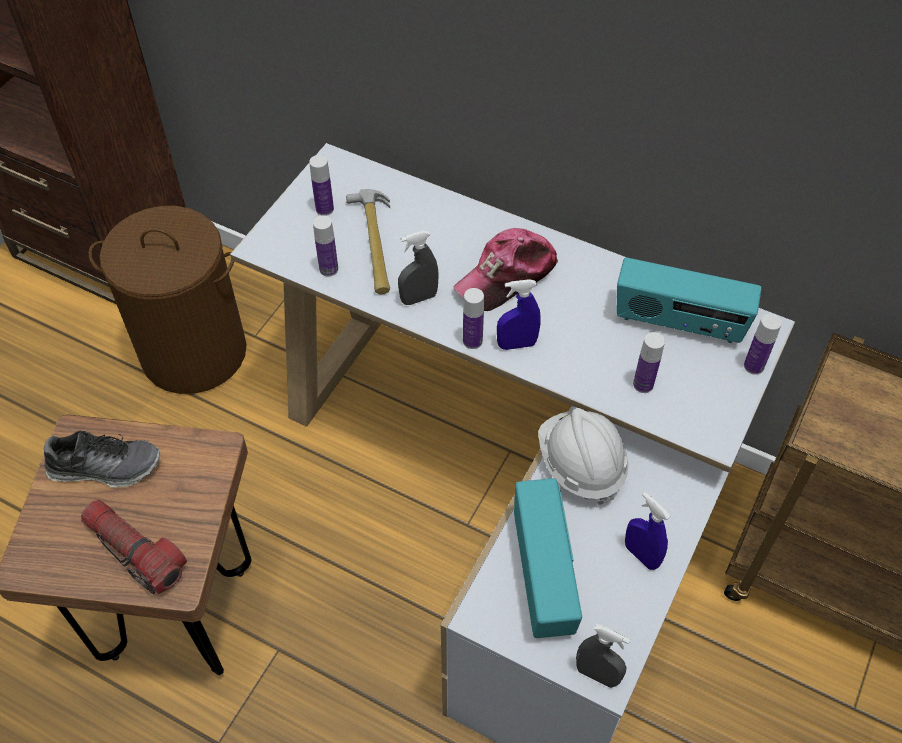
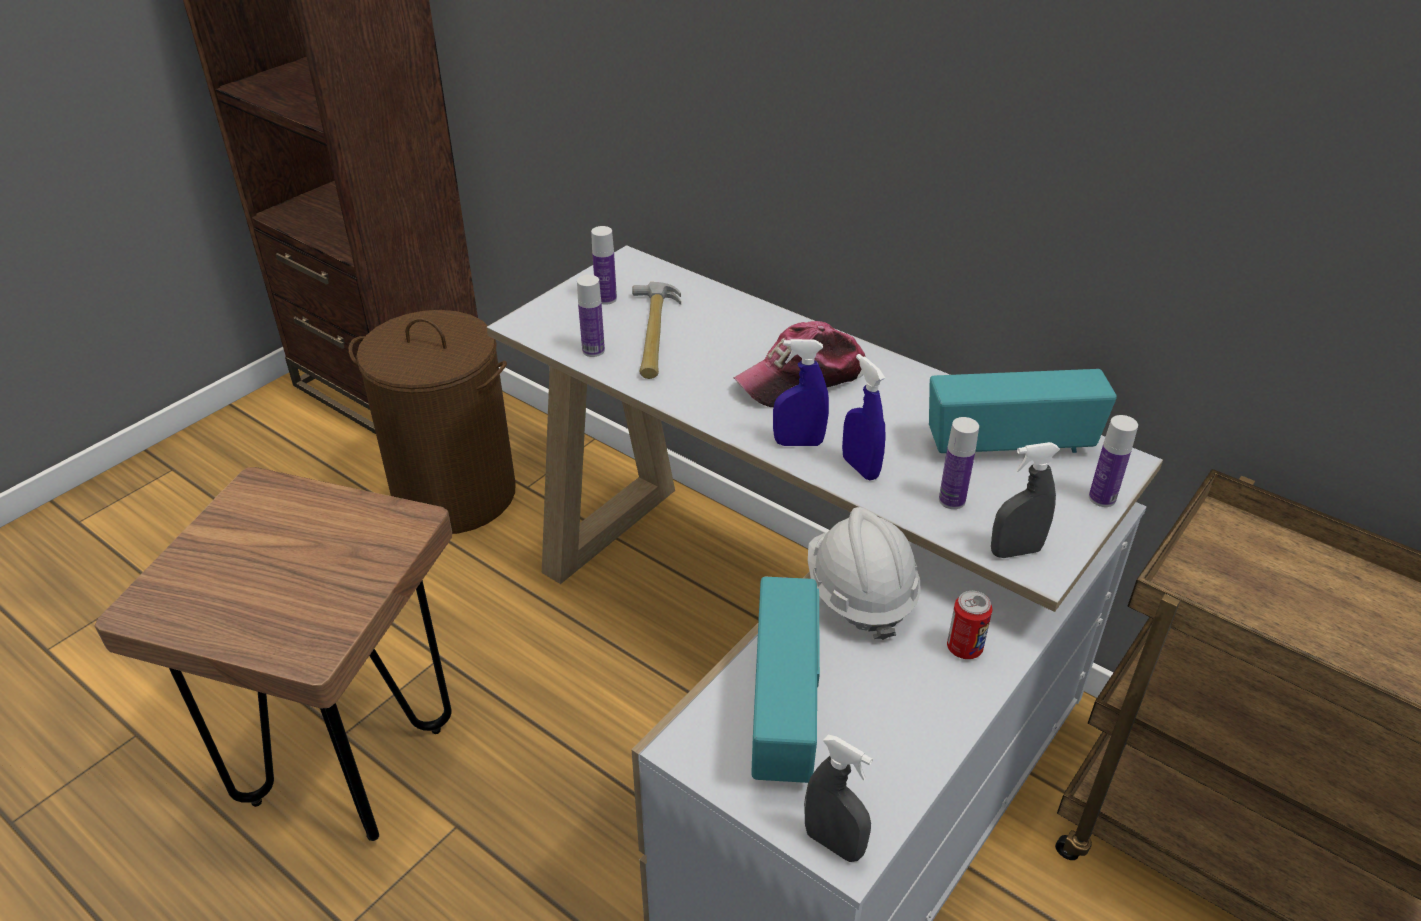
camera: 10 degrees right, 15 degrees down
(105, 467) = (276, 521): shoe -> none
(135, 552) = (275, 612): flashlight -> none
(419, 298) = (690, 387): grey spray bottle -> grey spray bottle (1015, 551)
(472, 341) = (744, 433): bottle -> none
(641, 555) = (922, 706): blue spray bottle -> blue spray bottle (860, 468)
(664, 501) = (964, 648): none -> can
(678, 323) = (1009, 444): radio -> radio turned 150 degrees clockwise

